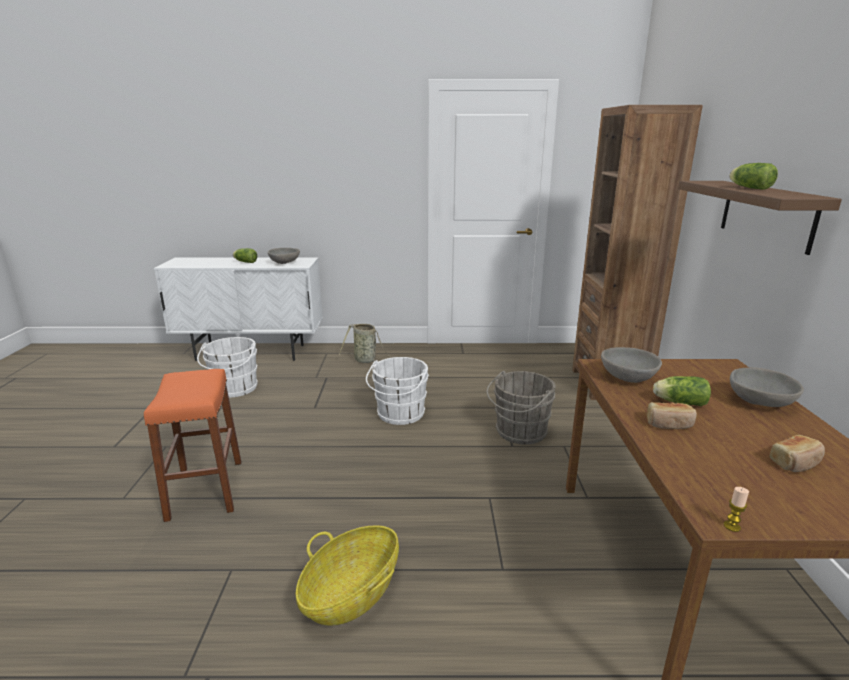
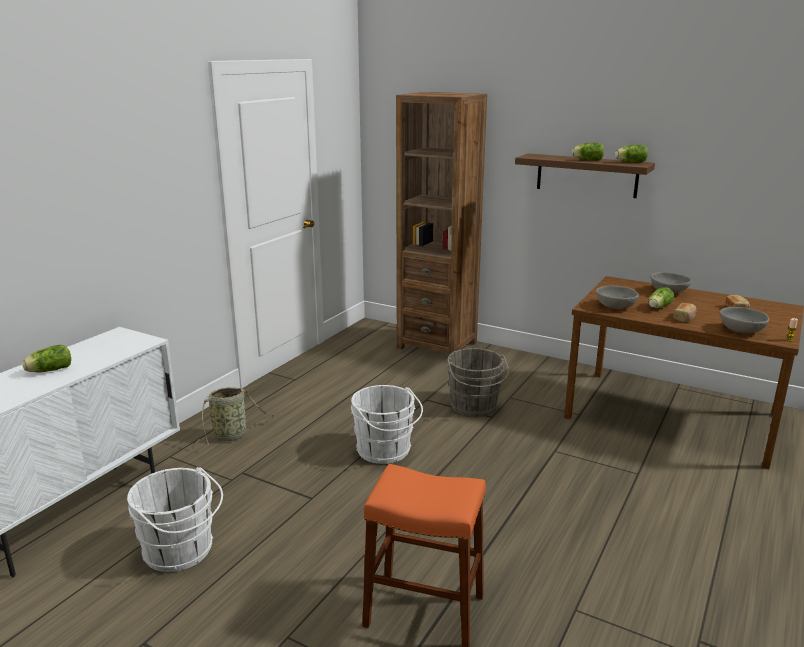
camera: 60 degrees left, 0 degrees up
(284, 263) = (110, 348): grey bowl -> grey bowl (741, 331)
(351, 593) = (635, 546): basket -> none
(794, 194) = (629, 162): none -> lettuce

